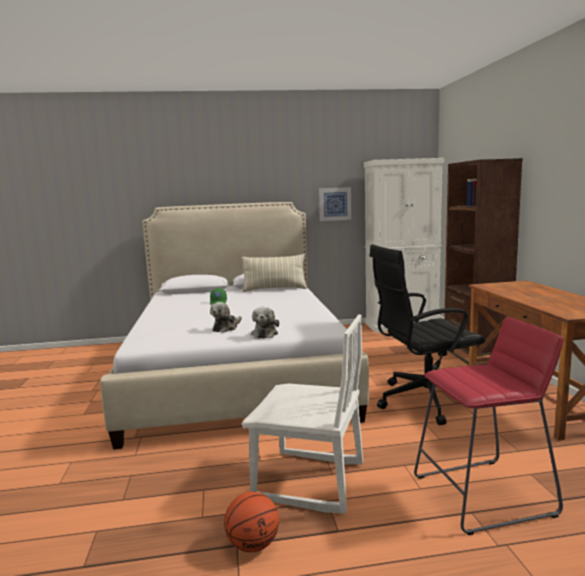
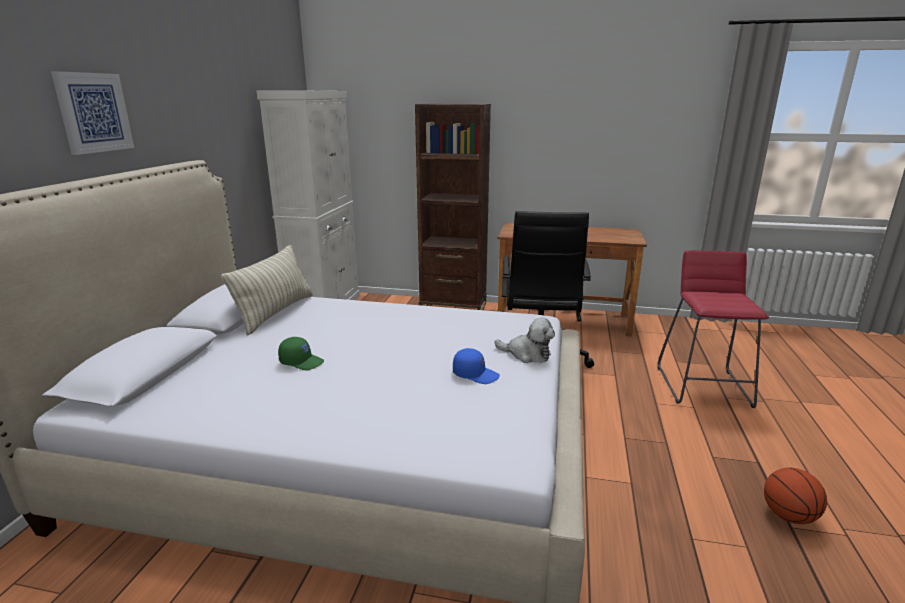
camera: 70 degrees left, 10 degrees up
(226, 328) = (475, 374): plush toy -> blue cap
(309, 482) = (680, 459): white chair -> none
(335, 204) = (236, 158): picture -> picture (93, 112)

